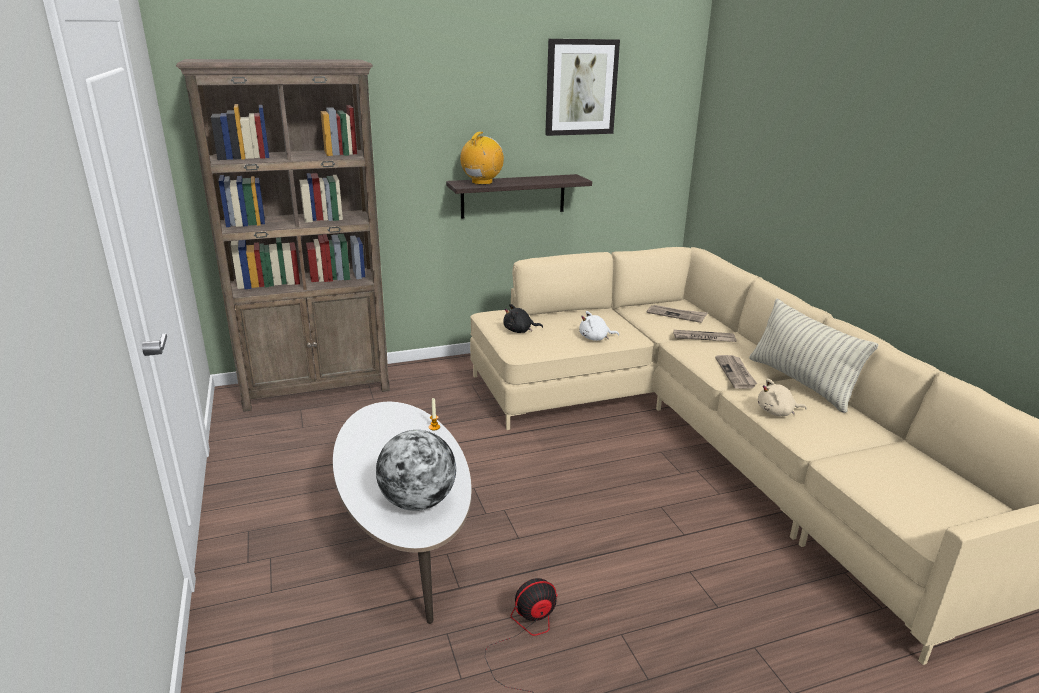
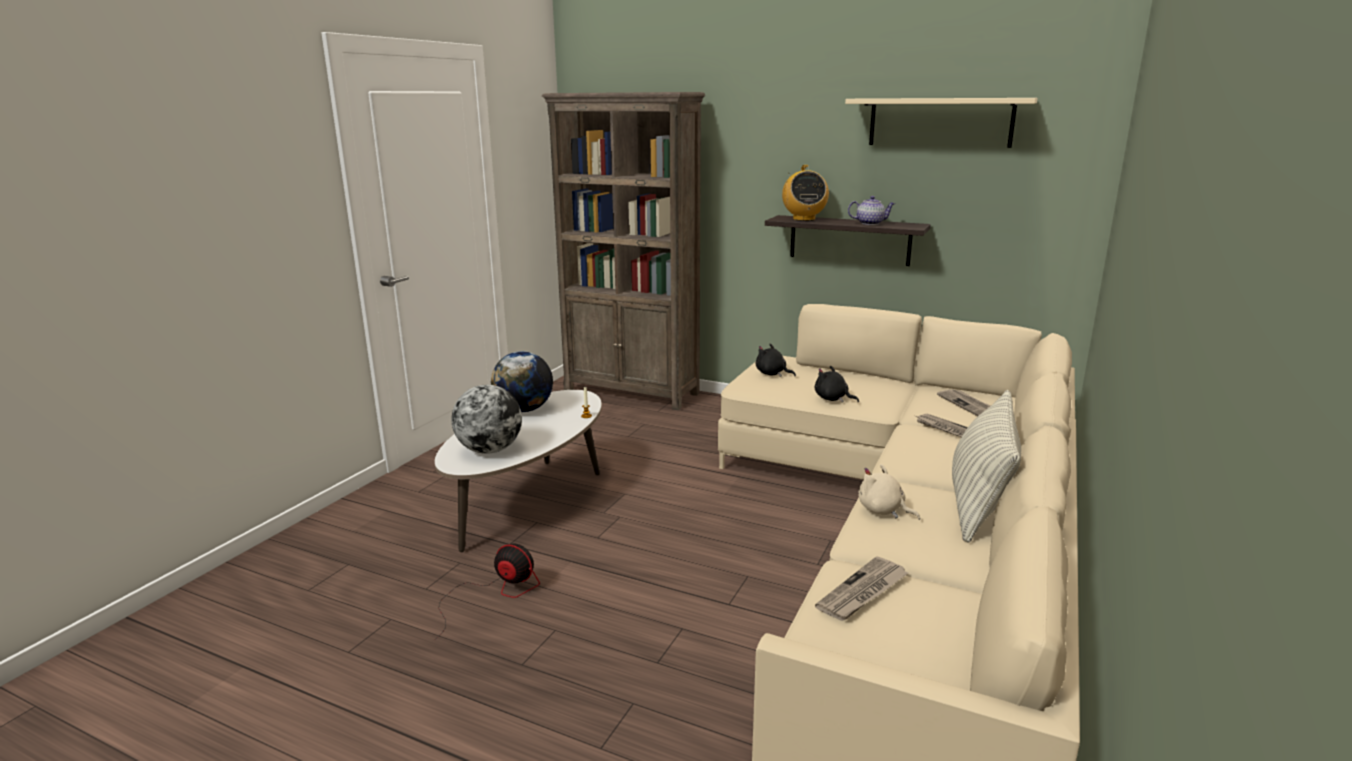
camera: 45 degrees right, 5 degrees down
(364, 446) = (524, 410): none -> globe
(482, 182) = (803, 219): radio -> radio turned 105 degrees clockwise
(541, 180) = (870, 223): none -> teapot
(581, 87) = (940, 122): picture -> beige shelf
(595, 338) = (832, 399): white plush toy -> black plush toy
(736, 373) = (916, 468): newspaper -> newspaper (863, 592)

